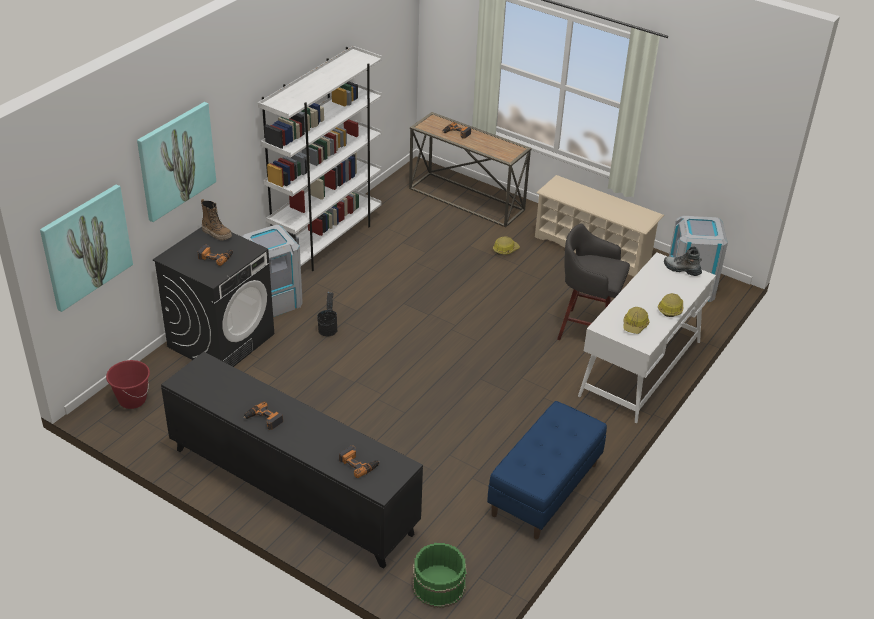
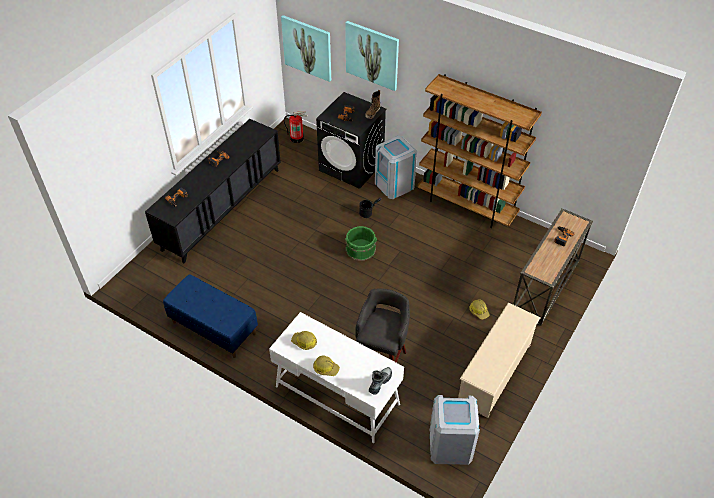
camera: 90 degrees right, 10 degrees up
(132, 400) = (297, 138): red bucket -> fire extinguisher
(327, 241) = (467, 206): white bookcase -> brown bookcase
(438, 585) = (145, 275): green bucket -> green bucket (360, 249)

